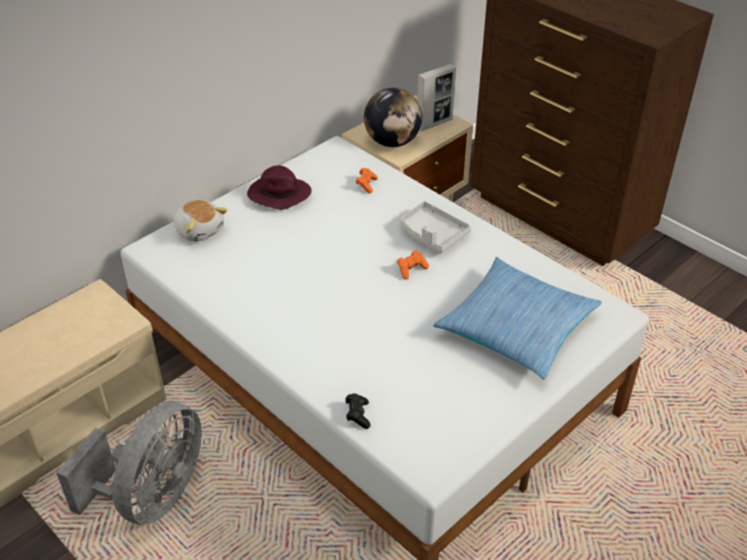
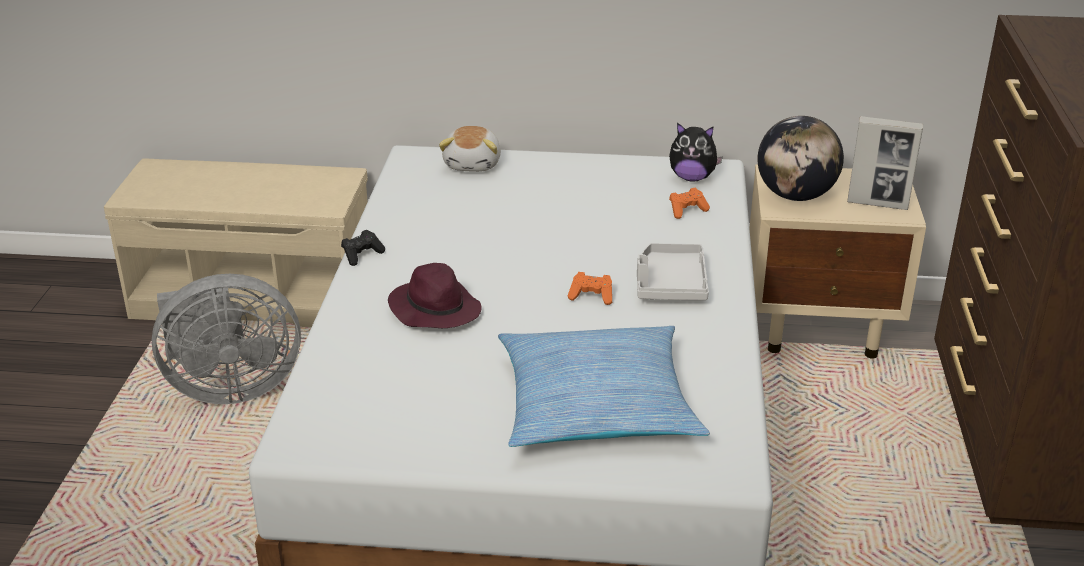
camera: 50 degrees right, 10 degrees down
(278, 195) = (587, 175): purple hat -> purple hat (434, 309)
(334, 162) = (692, 178): none -> plush toy
(357, 415) = (326, 363): black game controller -> black game controller (362, 255)

